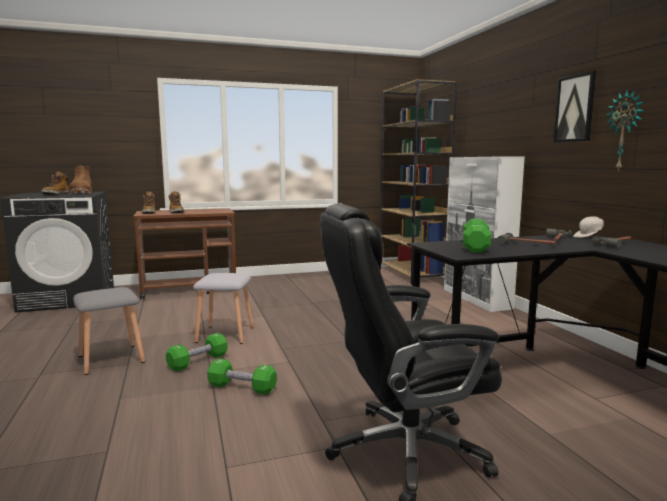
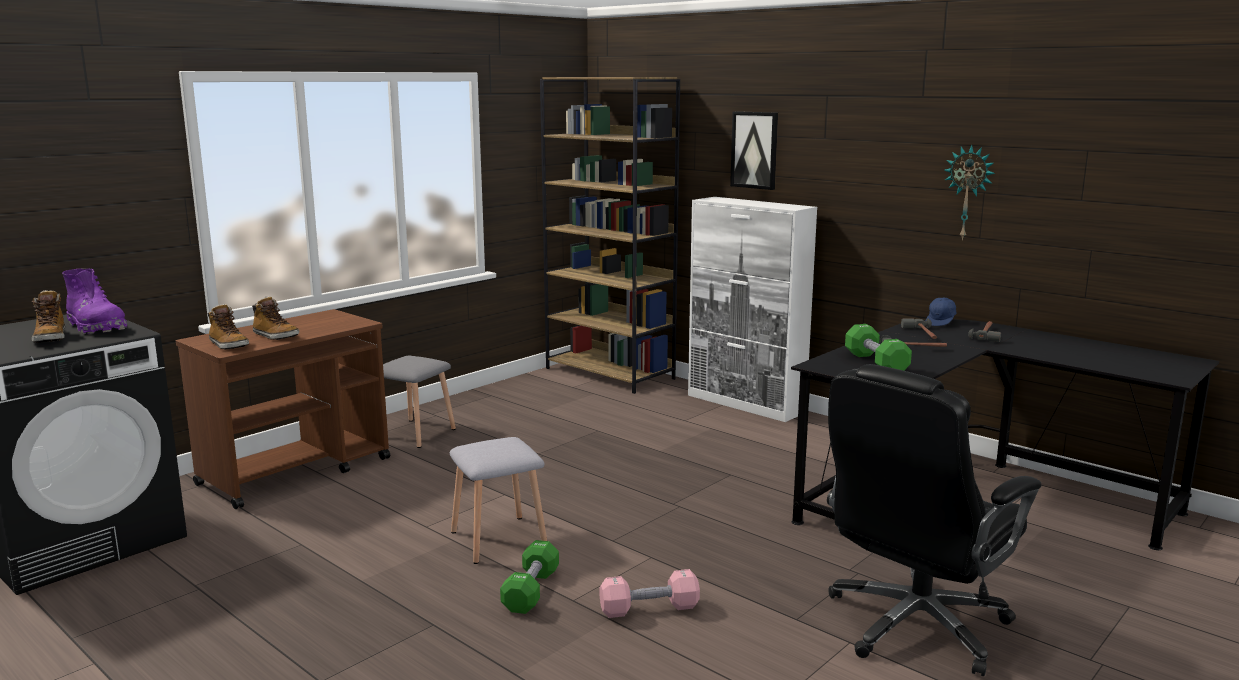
camera: 30 degrees left, 5 degrees up
(82, 193) = (96, 327): brown boot -> purple boot
(112, 359) = (393, 624): grey stool -> grey stool (416, 433)
(242, 388) = (649, 609): green dumbbell -> pink dumbbell
(575, 108) = (895, 154): picture -> picture (754, 150)
(589, 236) = (941, 322): white cap -> blue cap

